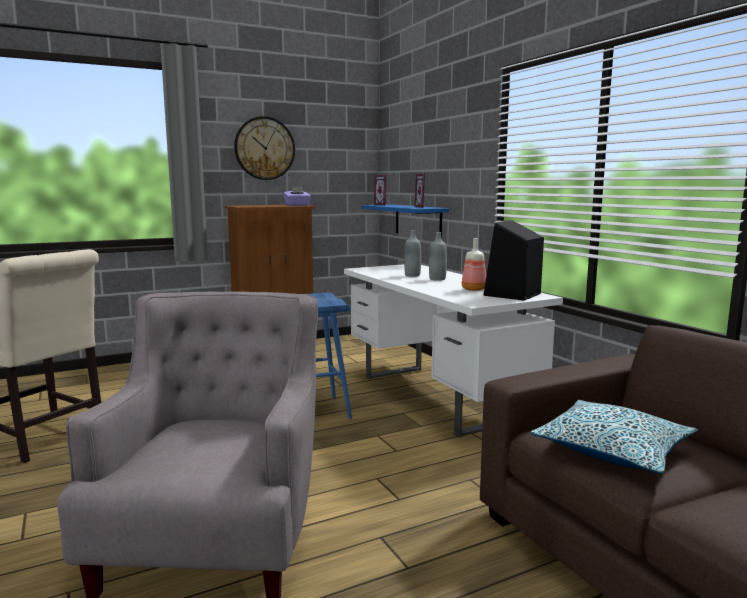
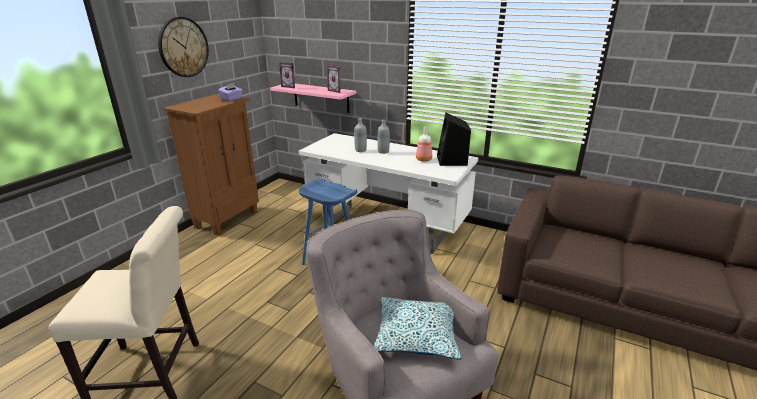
camera: 35 degrees left, 15 degrees up
(418, 221) = (321, 97): blue shelf -> pink shelf
(612, 450) = (578, 253): pillow -> pillow (417, 335)

